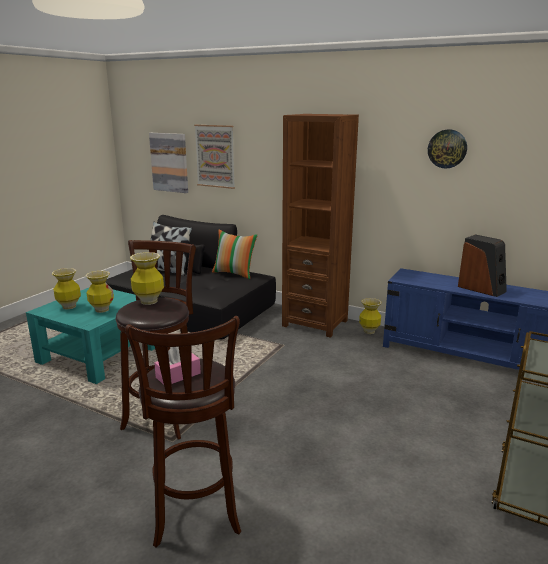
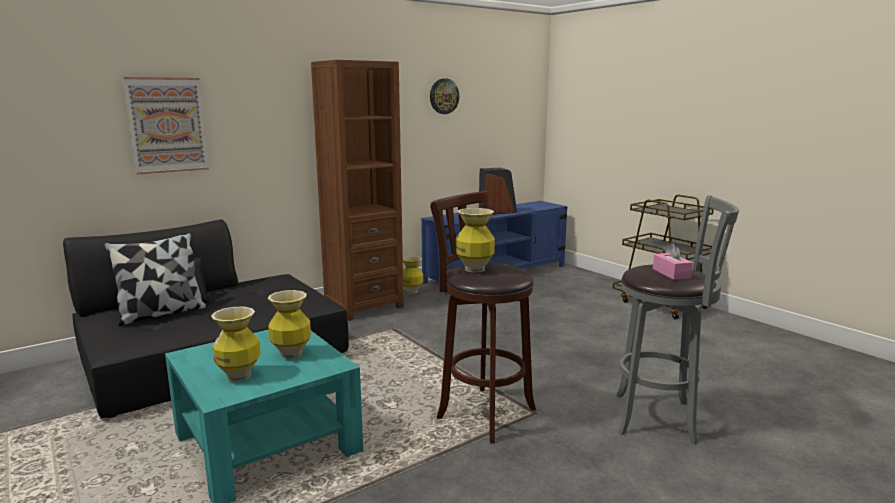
camera: 65 degrees left, 5 degrees down
(169, 162) = (63, 144): picture -> none
(196, 516) = (660, 418): brown stool -> grey stool
(234, 273) = (253, 284): pillow -> none

